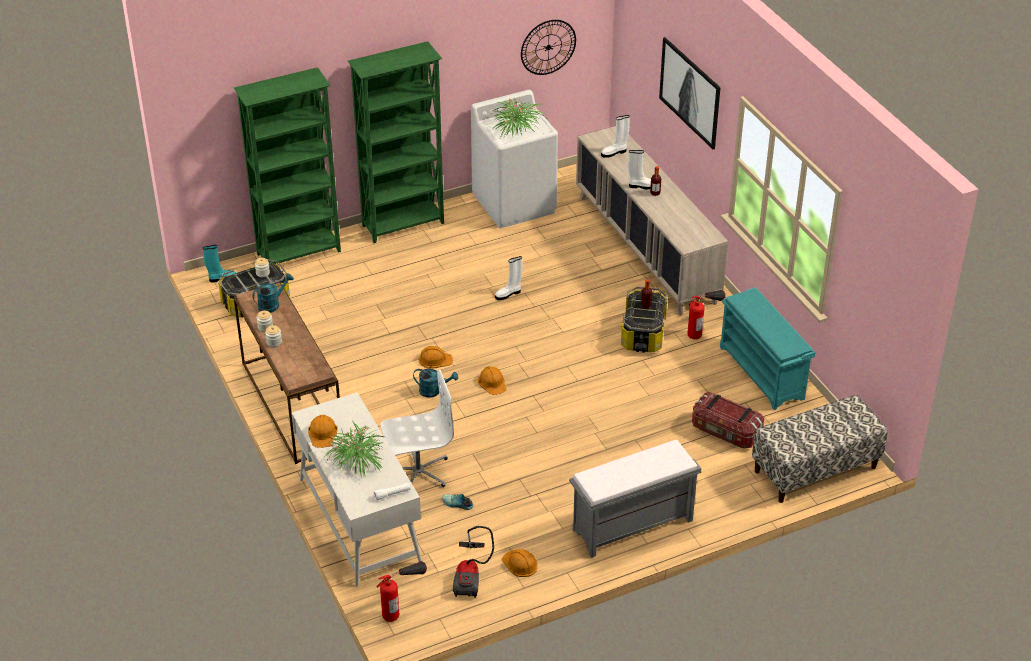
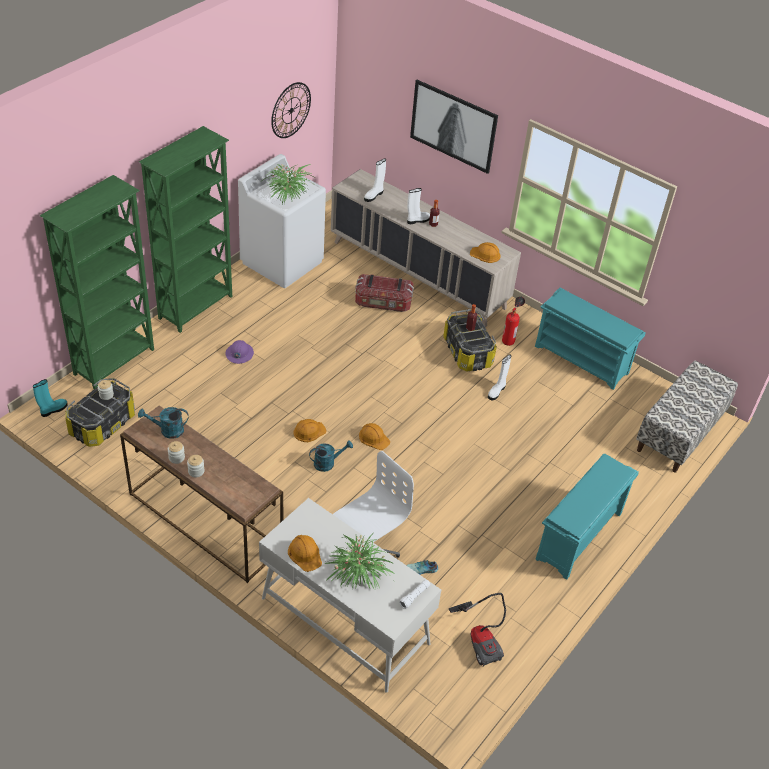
camera: 30 degrees left, 5 degrees up
(272, 304) = (167, 430): turquoise watering can -> turquoise watering can turned 120 degrees counterclockwise
(402, 606) = (441, 696): fire extinguisher -> none
(416, 275) = (239, 354): none -> purple hard hat
(508, 294) = (332, 348): white boot -> white boot (497, 391)
(520, 564) = (514, 610): orange hard hat -> orange hard hat (485, 254)
(631, 526) = (579, 537): grey bench -> turquoise shoe rack
(725, 432) = (591, 422): storage box -> storage box (383, 303)

